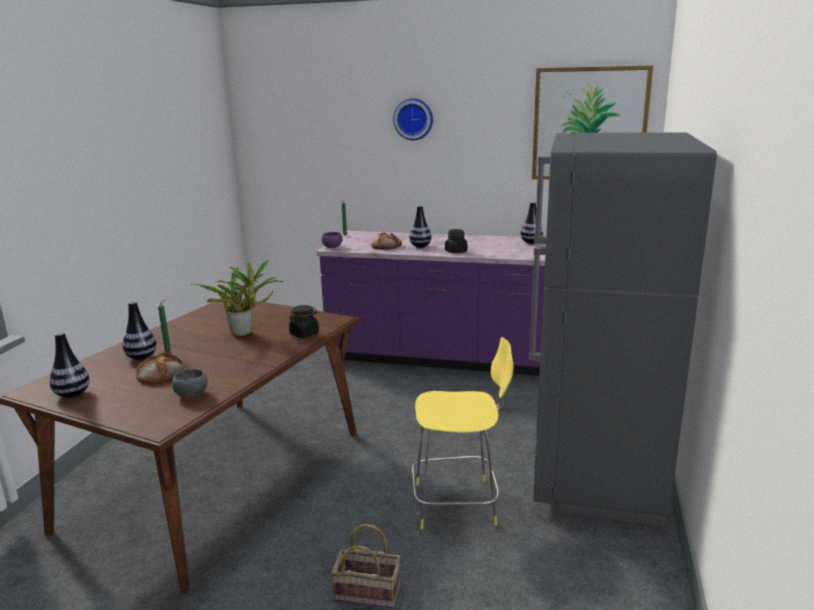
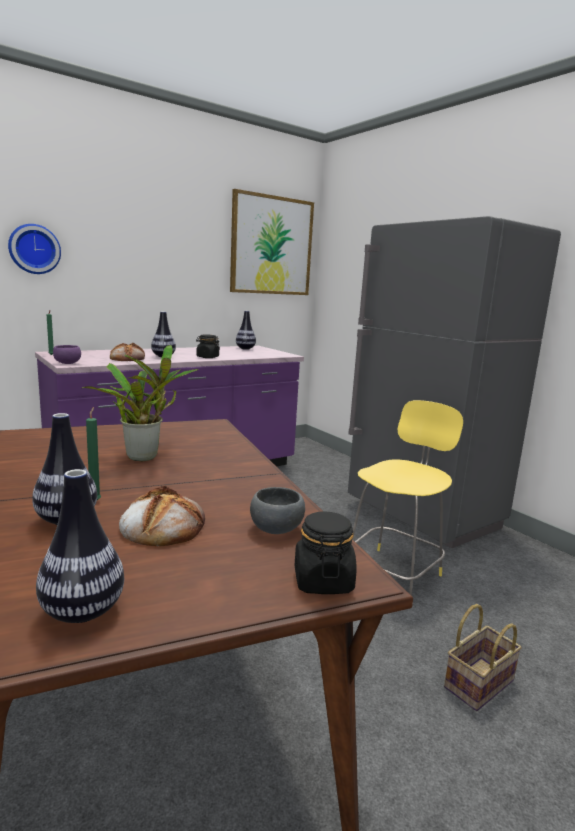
camera: 50 degrees left, 5 degrees down
(304, 334) = (218, 441): black jar -> black jar (322, 581)
(413, 119) = (117, 223): wall clock -> wall clock (34, 249)

